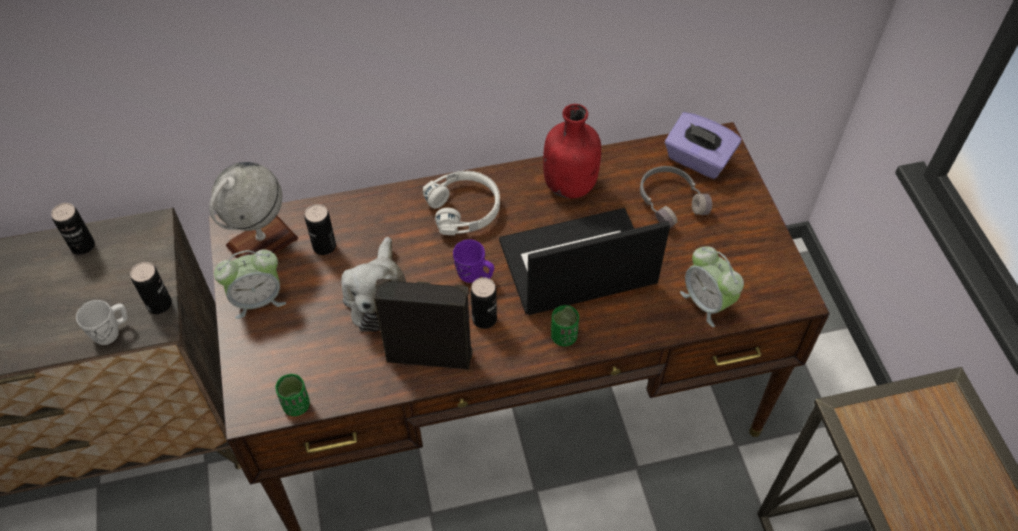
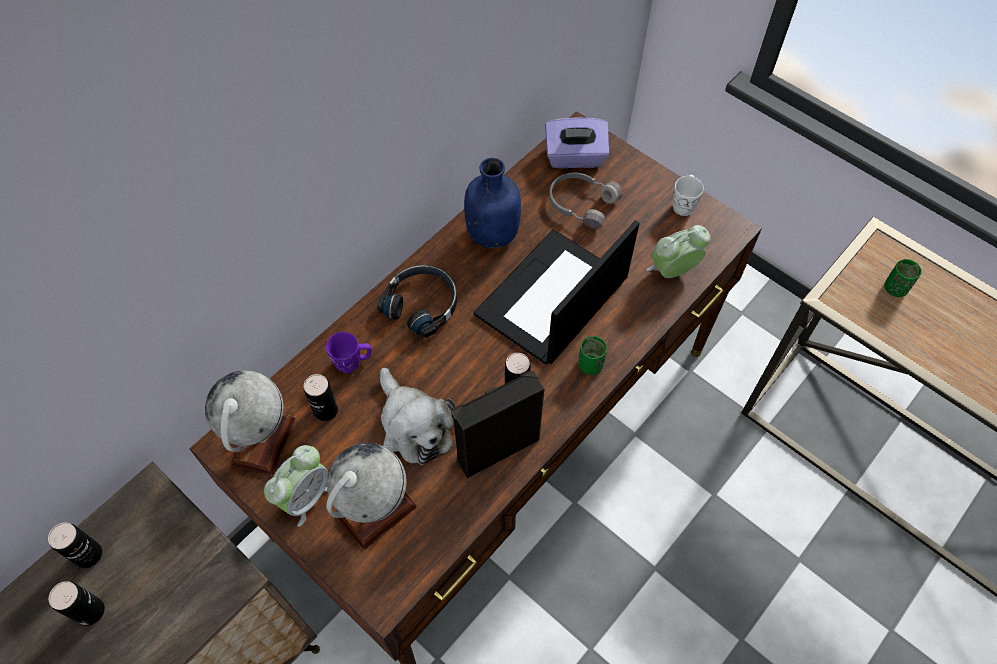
camera: 35 degrees left, 5 degrees up
(111, 331) = (193, 617): white mug -> white mug (684, 204)
(159, 304) = (219, 560): can -> can (90, 611)
(296, 405) = (420, 566): green cup -> green cup (895, 288)
(298, 343) = (376, 511): none -> globe
(464, 208) = (422, 304): white headphones -> black headphones
(475, 275) = (478, 357): purple mug -> purple mug (353, 362)
(570, 185) = (493, 233): red bottle -> blue bottle
(707, 302) = (673, 271): alarm clock -> alarm clock turned 135 degrees clockwise

